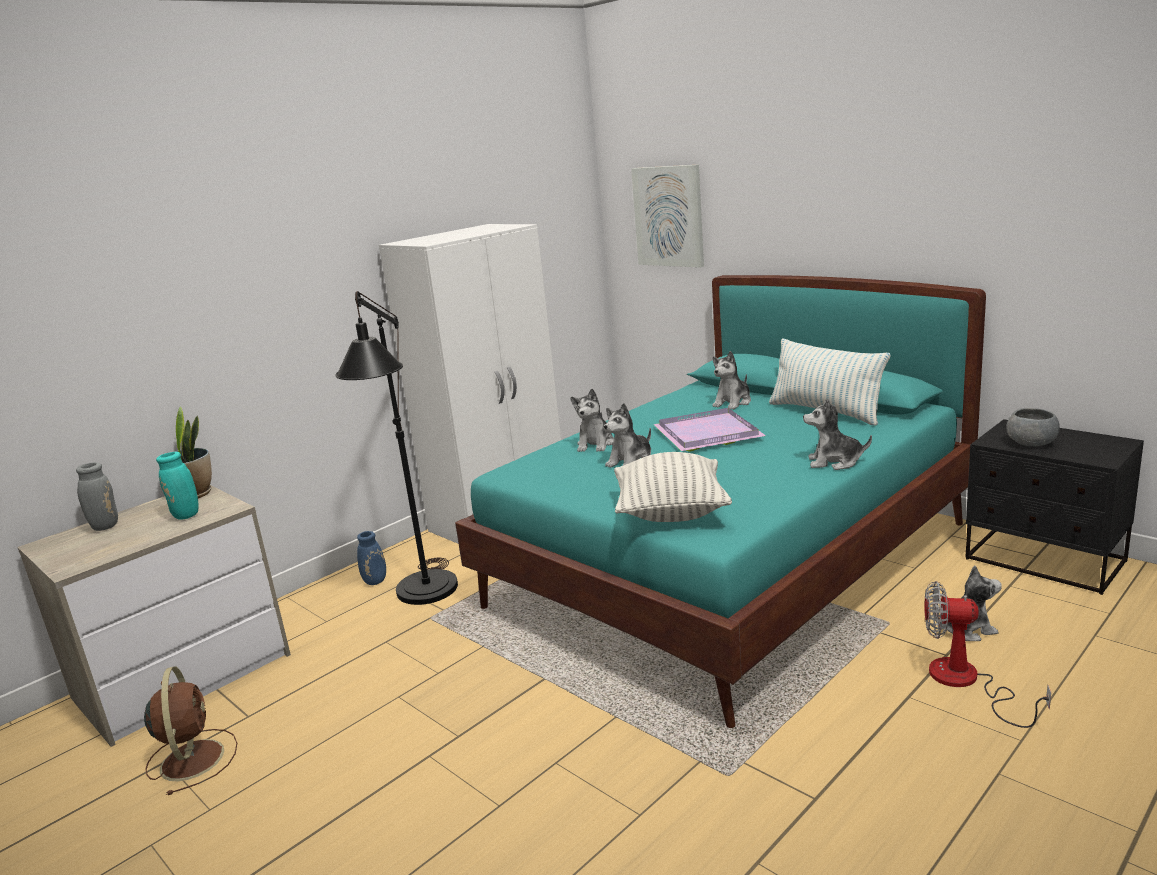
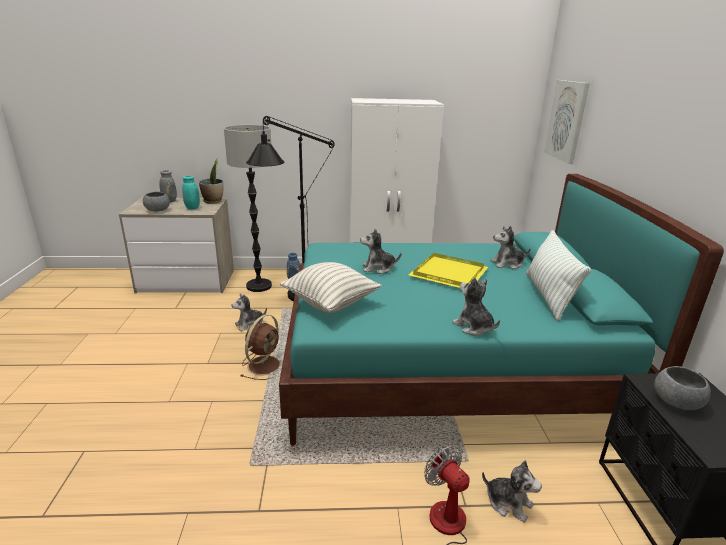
camera: 40 degrees right, 5 degrees up
(125, 545) = (157, 210): none -> grey bowl
(192, 758) = (141, 312): brown fan -> brown fan (265, 364)
(334, 615) = (259, 286): none -> floor lamp
(596, 444) = (387, 252): plush toy -> plush toy (250, 324)
(708, 433) = (450, 273): purple tray -> yellow tray

